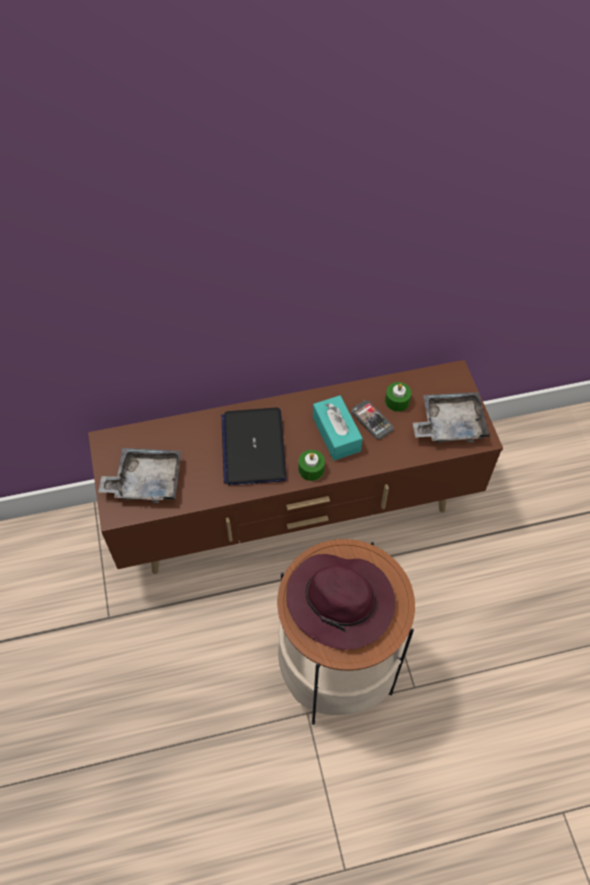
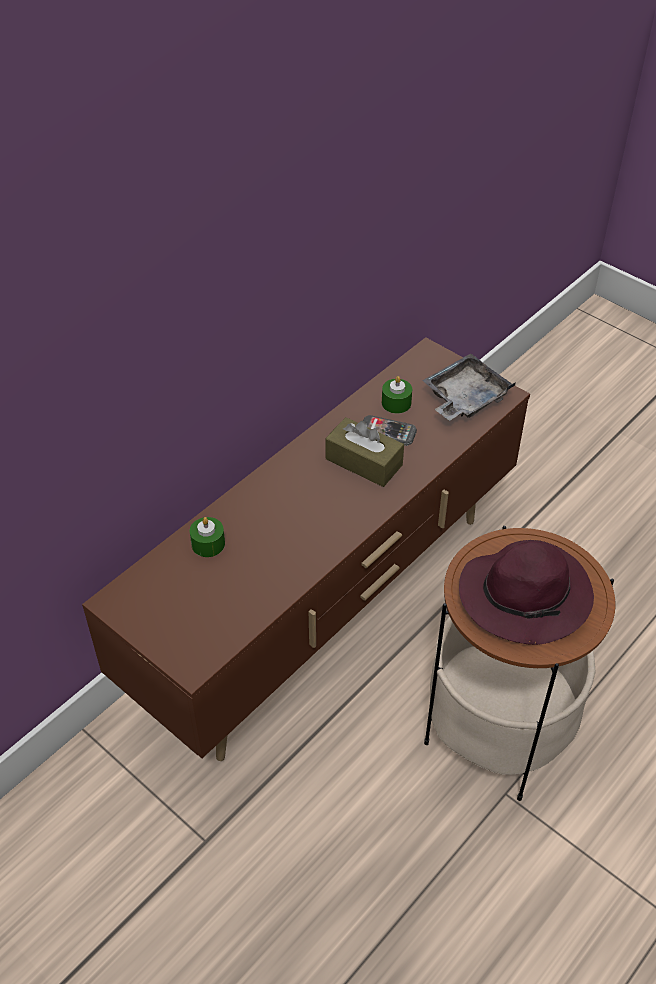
camera: 35 degrees left, 10 degrees down
(146, 481) = (199, 615): grey tray -> none
(253, 447) = (289, 518): laptop -> none
(311, 469) = (368, 507): green candle -> green candle (208, 544)
(336, 434) = (364, 462): turquoise tissue box -> brown tissue box

